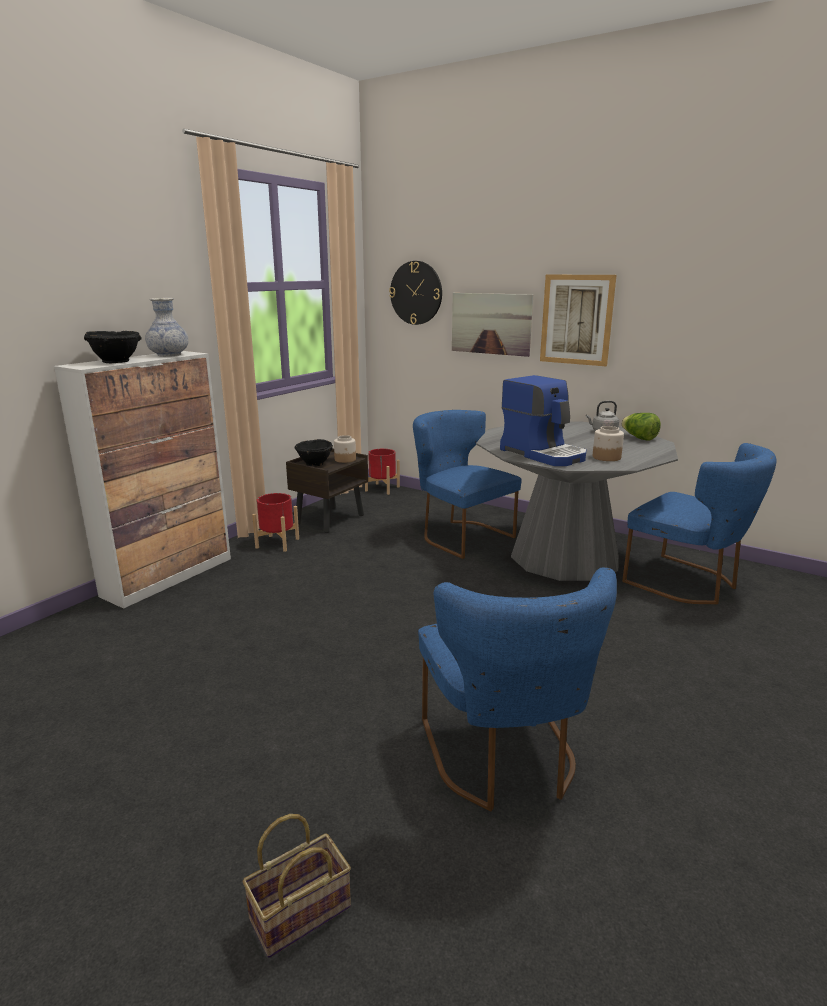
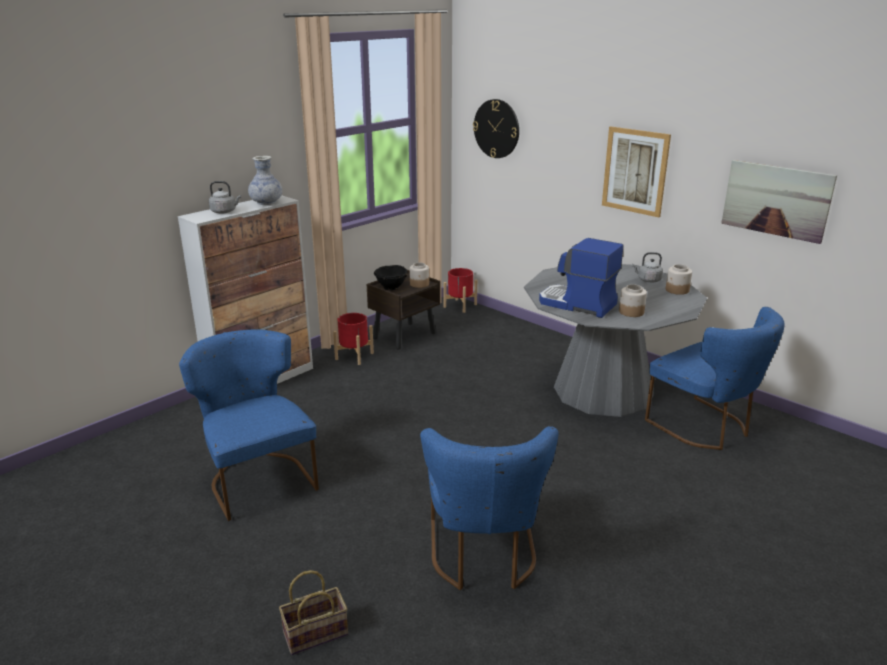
camera: 10 degrees right, 5 degrees up
(117, 361) = (225, 211): black bowl -> grey kettle
(460, 535) = (515, 361): blue chair -> blue chair (258, 479)
(491, 323) = (561, 165): picture -> picture (776, 200)
(543, 454) = (577, 304): coffee machine -> coffee machine turned 150 degrees clockwise
(639, 438) = (677, 290): lettuce -> jar

